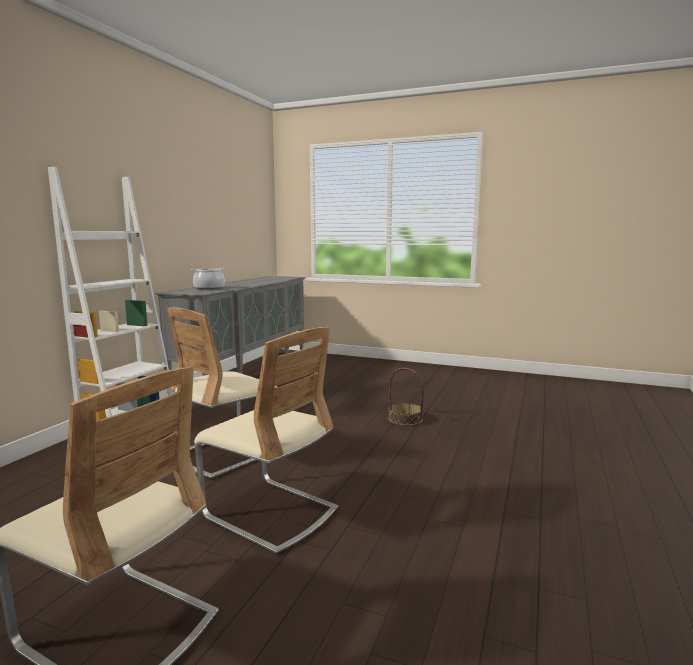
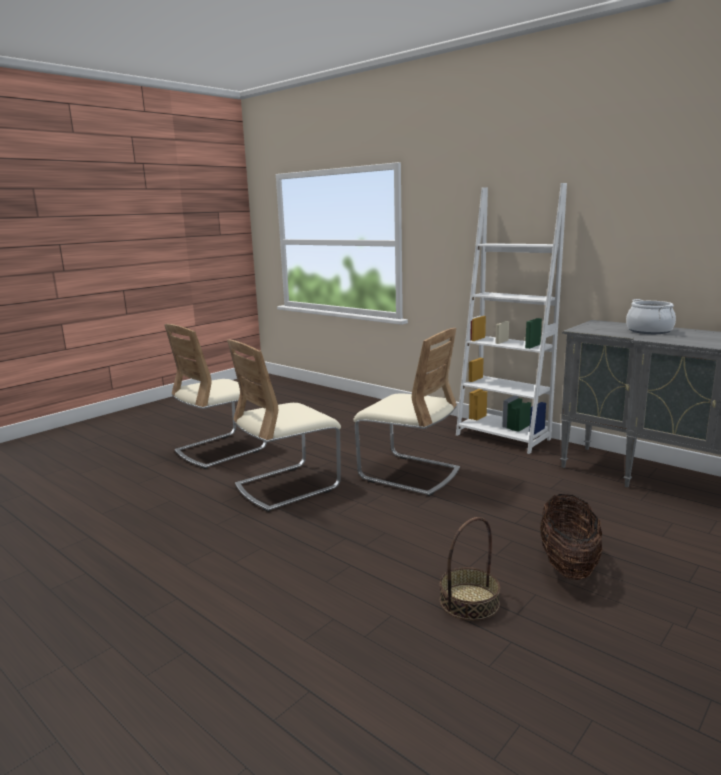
camera: 110 degrees right, 5 degrees up
(226, 454) = (409, 474): beige chair -> beige chair turned 150 degrees clockwise
(349, 401) = (568, 565): none -> basket

